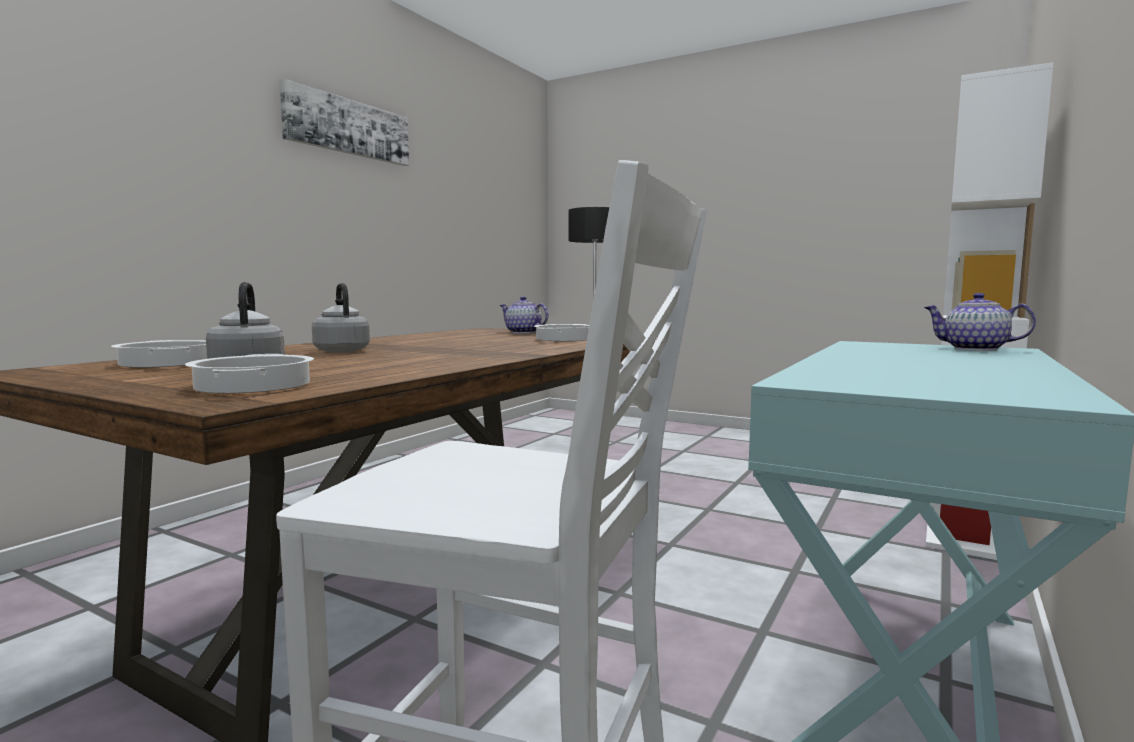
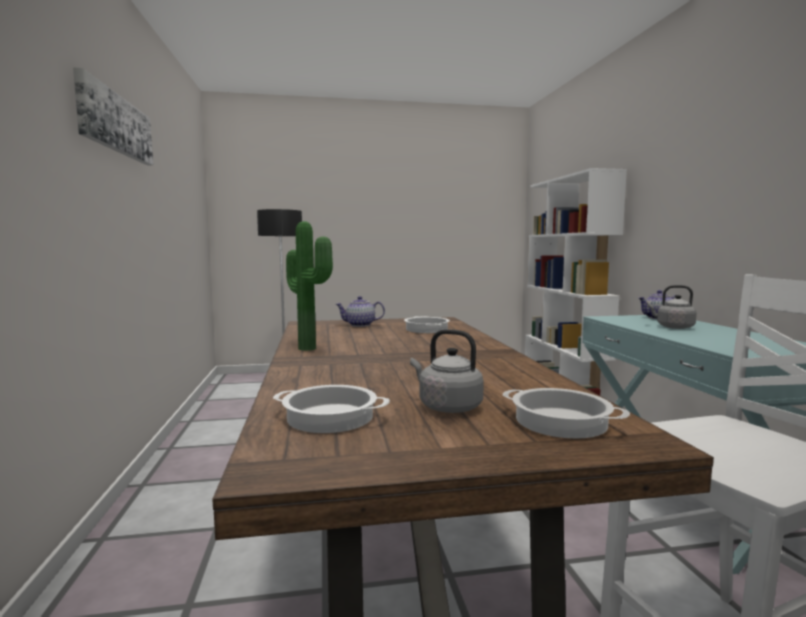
camera: 40 degrees left, 0 degrees up
(341, 351) = (370, 370): grey kettle -> grey kettle (673, 327)
(386, 339) = (310, 348): none -> potted plant

